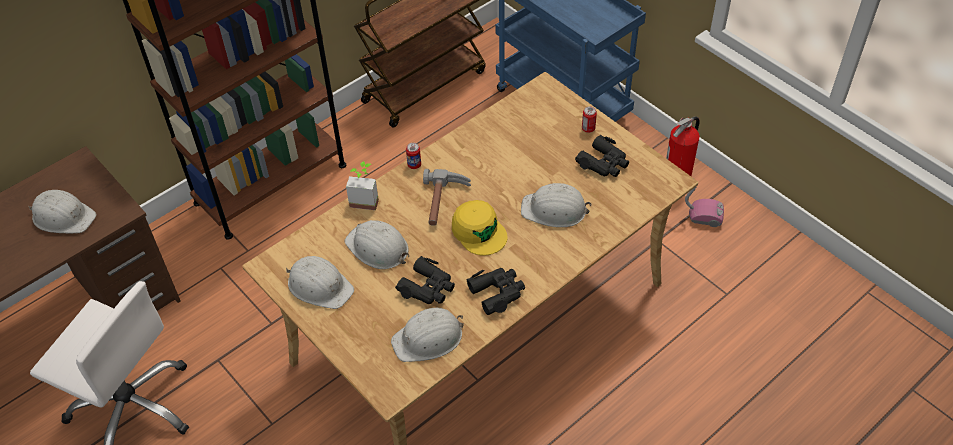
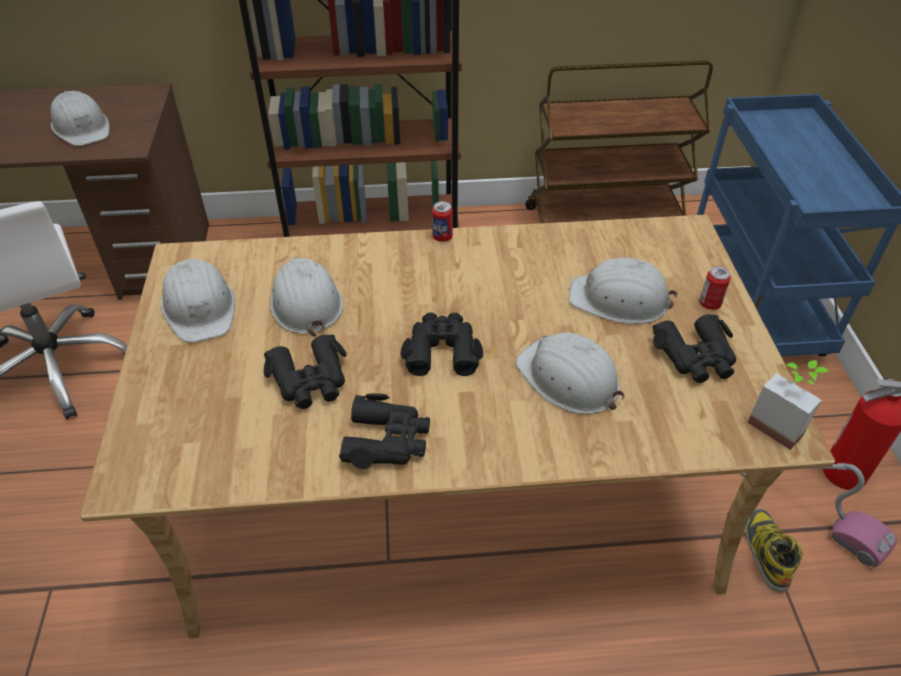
camera: 35 degrees right, 5 degrees down
(365, 199) = (350, 245): potted plant -> potted plant (780, 423)
(428, 338) = (242, 444): white hard hat -> white hard hat (619, 300)
(445, 202) = (435, 294): hammer -> none
(479, 231) = (442, 350): yellow cap -> black binoculars
(665, 249) = (765, 551): none -> boot

